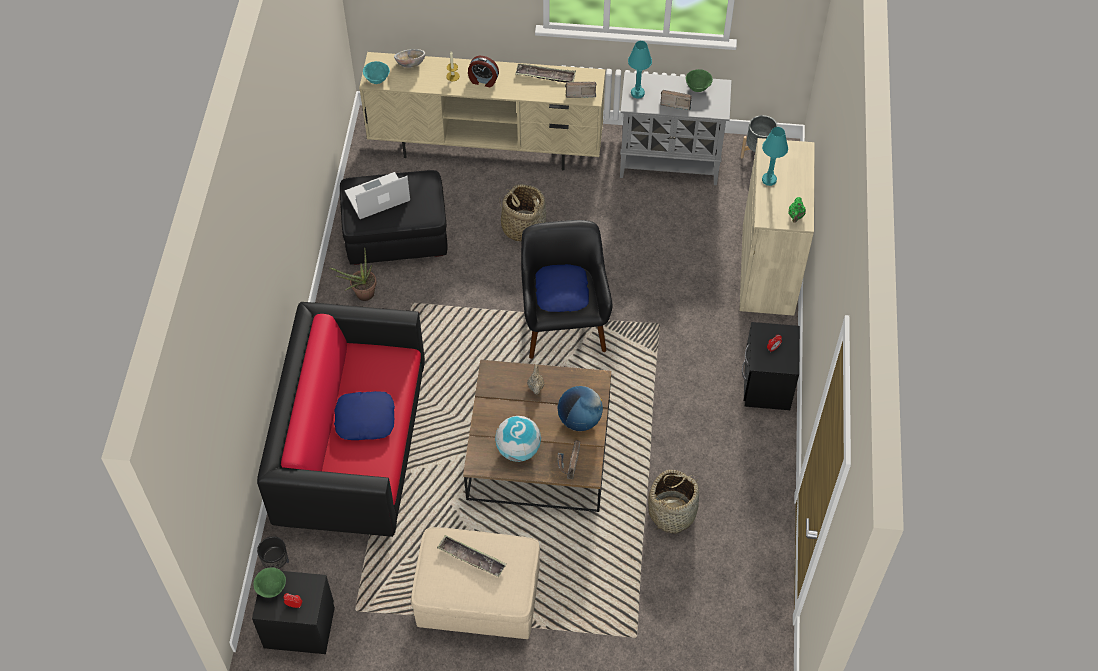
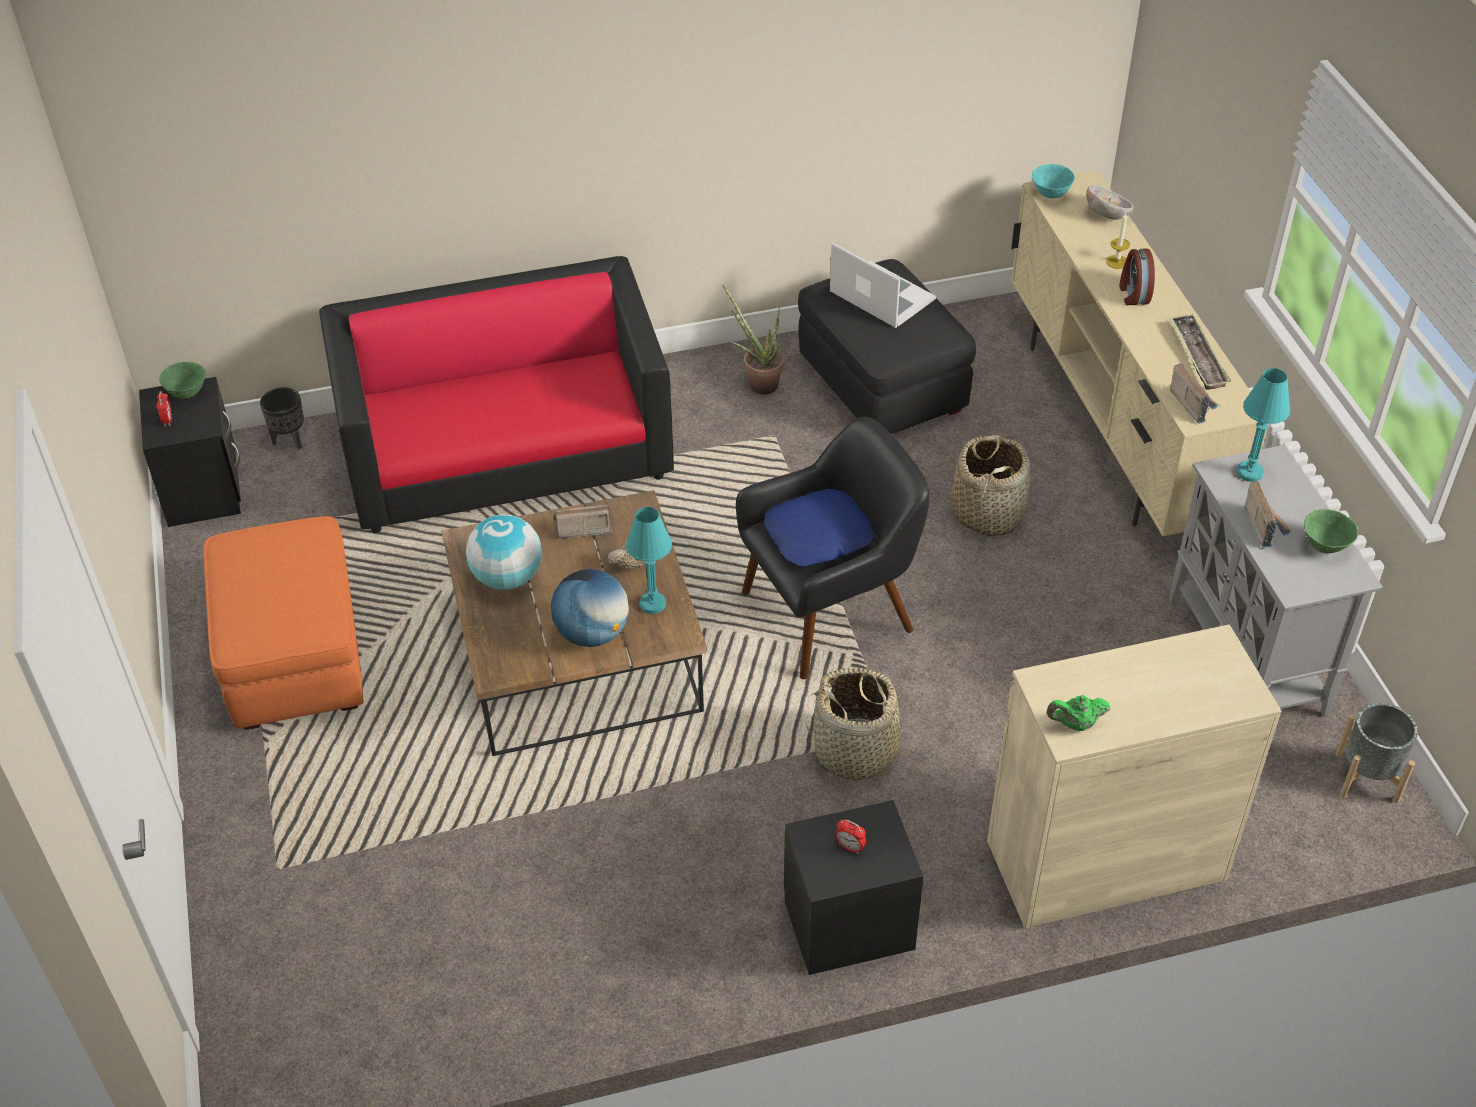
camera: 70 degrees right, 10 degrees down
(365, 419) = (494, 403): blue pillow -> none
(471, 558) = (290, 573): tray -> none
(477, 599) = (295, 656): beige ottoman -> orange ottoman
(568, 465) = (502, 643): radio -> radio (581, 528)
(672, 512) = (527, 854): basket -> basket (856, 752)
(769, 180) = (1138, 664): turquoise table lamp -> turquoise table lamp (652, 604)

